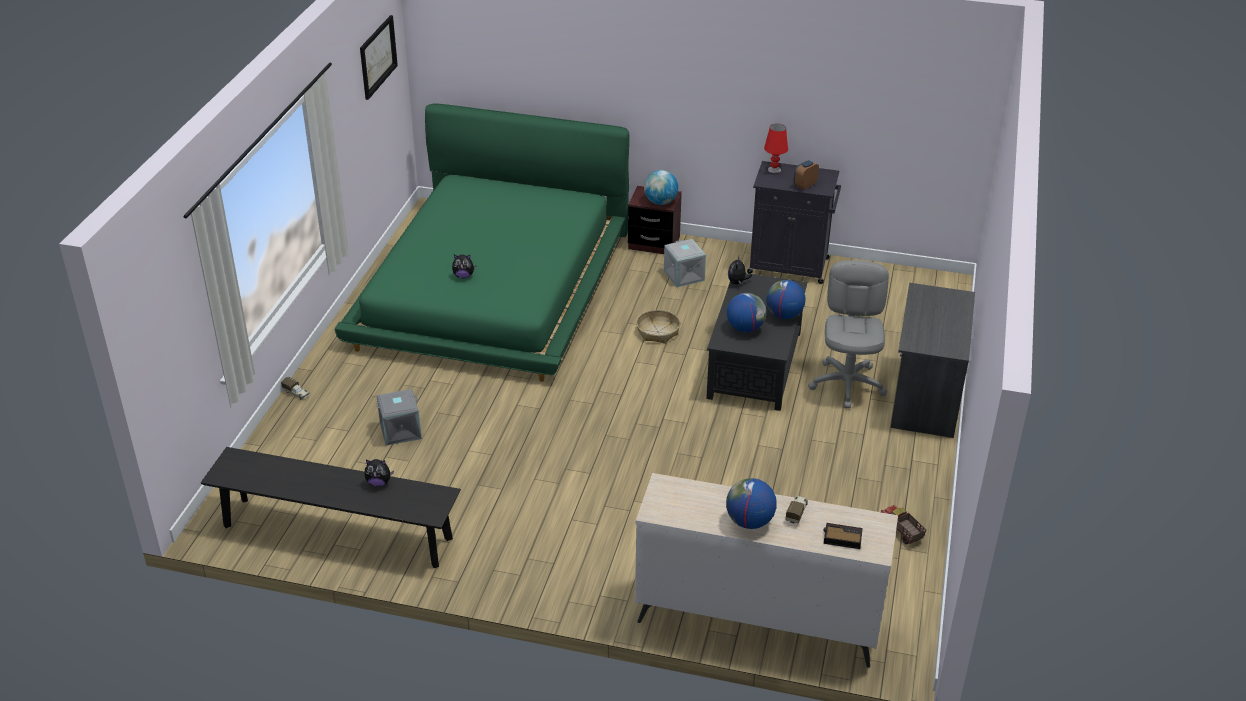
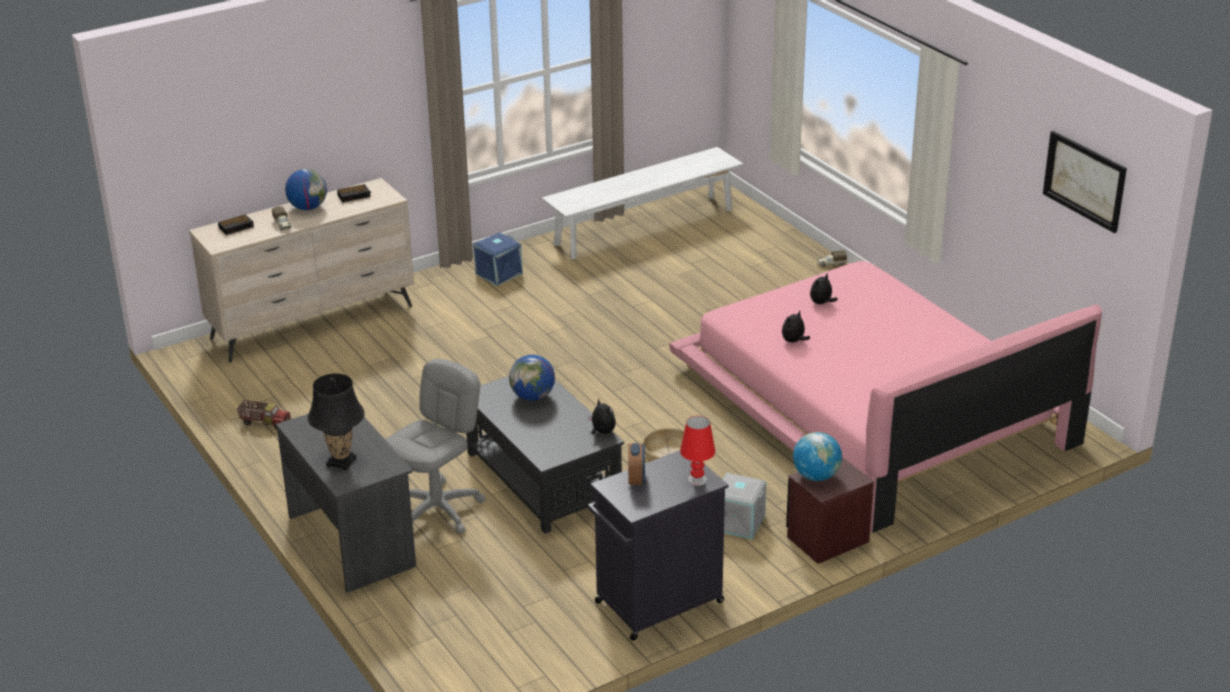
camera: 135 degrees right, 5 degrees down
(337, 532) = (644, 227): black bench -> white bench
(379, 482) = (619, 194): plush toy -> plush toy (794, 341)
(400, 431) = (718, 284): grey storage box -> none
(493, 287) = (872, 406): green bed -> pink bed
(532, 564) = (499, 274): none -> blue storage box
(689, 509) = (354, 195): none -> alarm clock
(784, 315) = (516, 426): globe -> none
(847, 384) = (438, 509): grey office chair -> grey office chair turned 105 degrees counterclockwise
(949, 310) = (341, 462): none -> black table lamp

